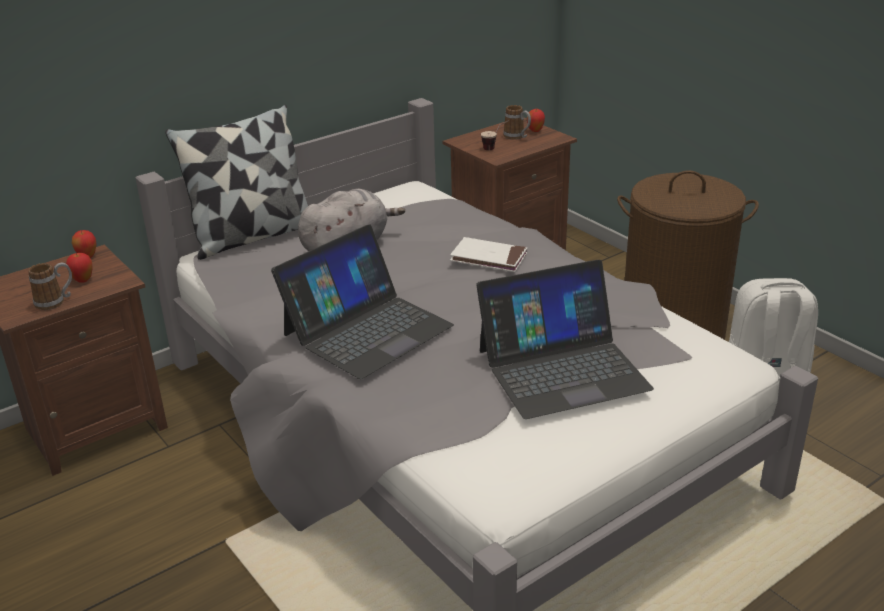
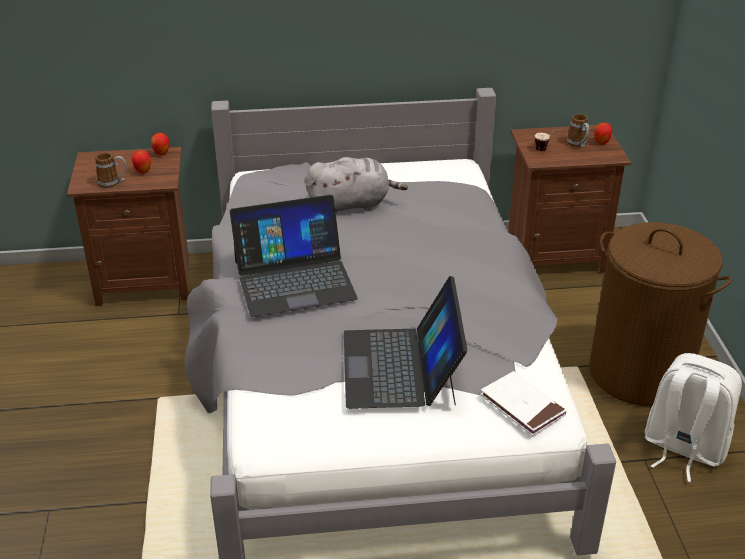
camera: 30 degrees right, 5 degrees up
(252, 236) = (295, 171): pillow -> none
(489, 258) = (445, 252): white book -> white book (522, 406)
(562, 368) = (401, 367): laptop -> laptop turned 75 degrees clockwise

